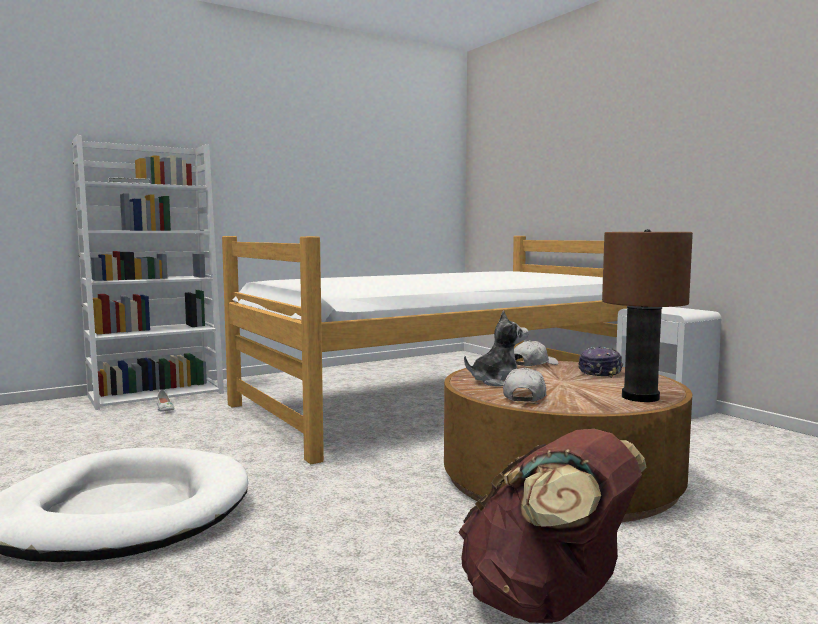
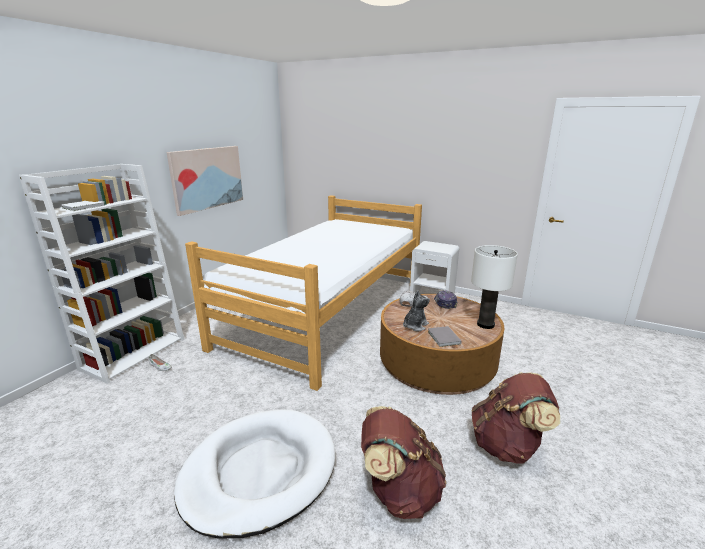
camera: 30 degrees left, 15 degrees up
(263, 590) = (399, 491): none -> brown backpack
(324, 191) = (207, 178): none -> picture
(524, 397) = (443, 338): white cap -> grey book
(640, 397) = (486, 324): brown table lamp -> white table lamp

